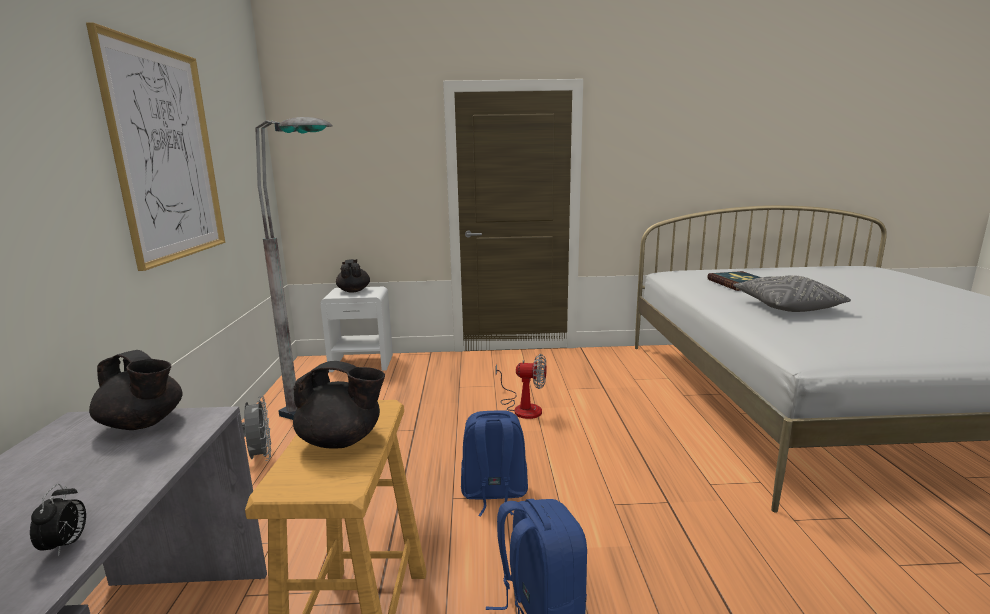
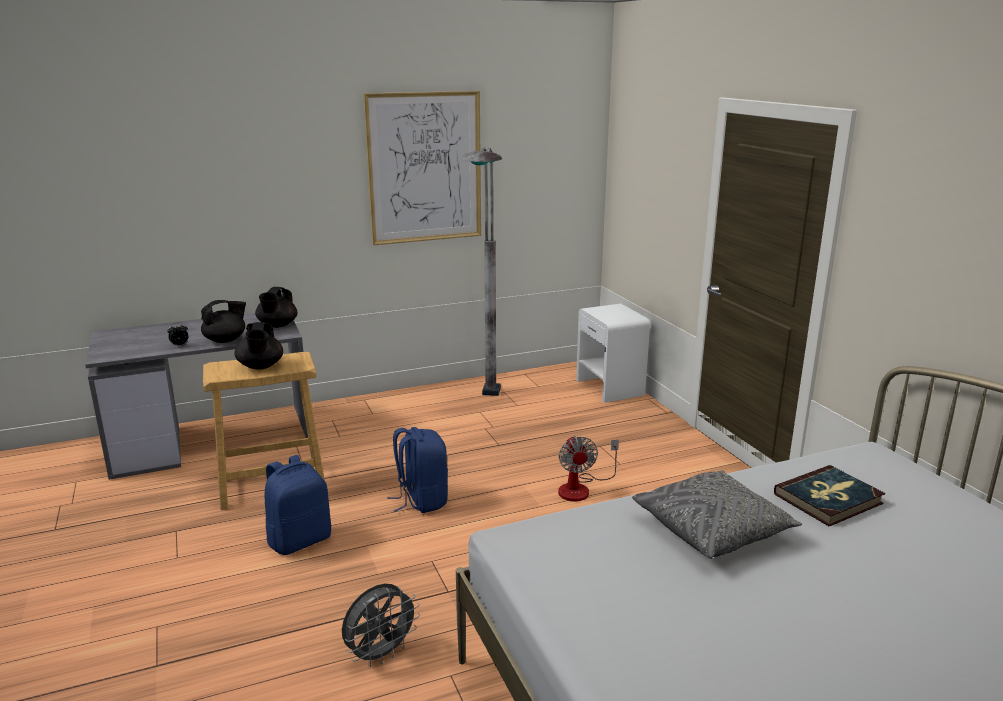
camera: 70 degrees right, 5 degrees up
(260, 457) = (425, 401): grey fan -> grey fan (381, 654)
(353, 291) = (617, 311): black teapot -> black teapot (226, 340)

